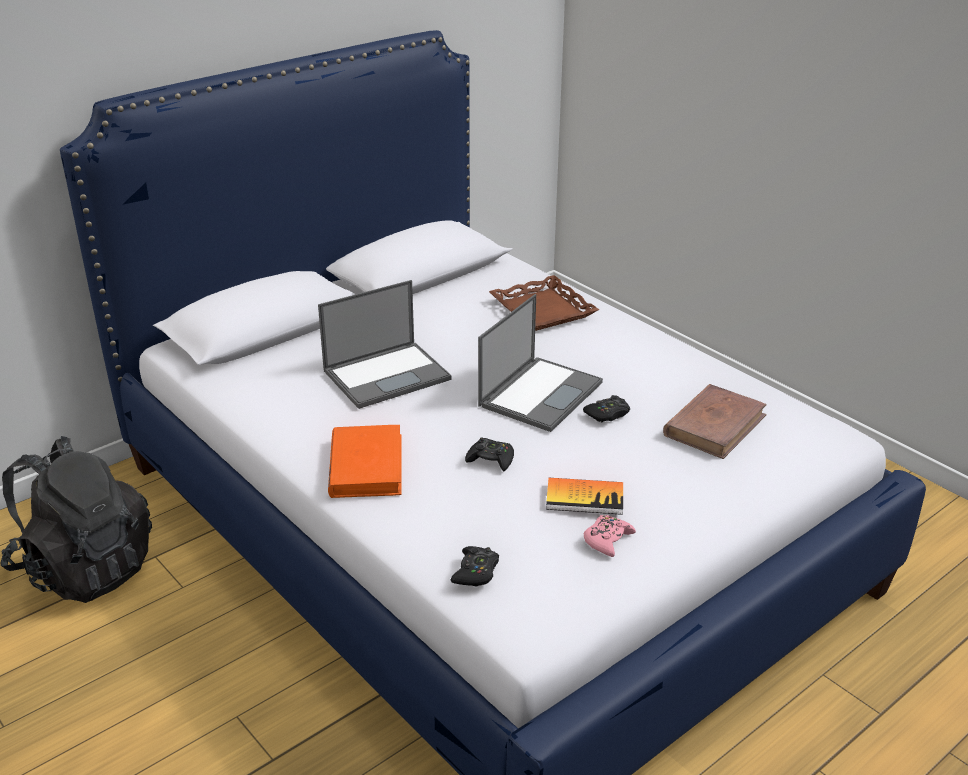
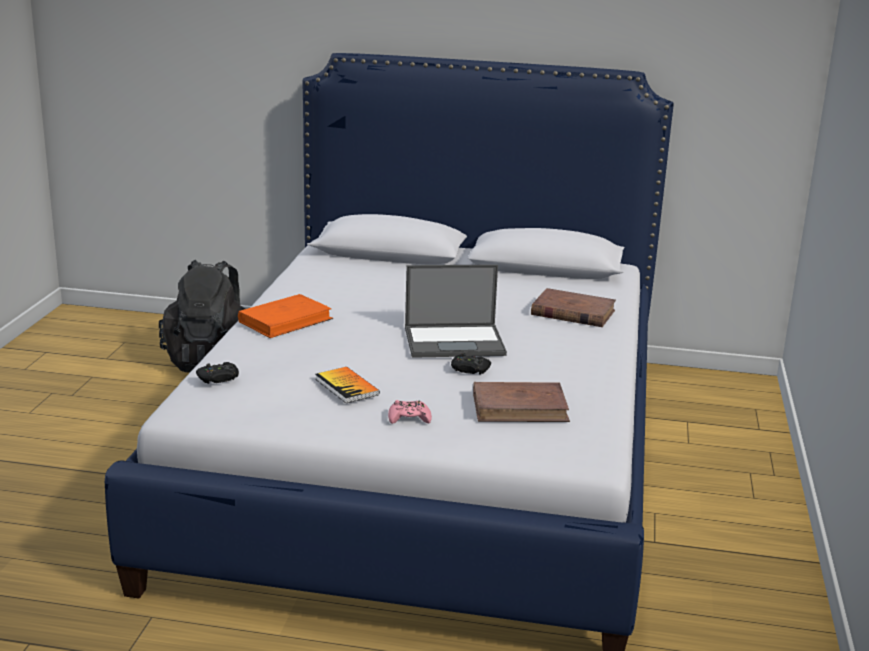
camera: 50 degrees right, 10 degrees down
(388, 374) = (396, 295): laptop -> none
(491, 459) = (345, 348): black game controller -> none
(543, 310) = (572, 312): brown tray -> brown book
(607, 540) = (312, 408): pink game controller -> pink game controller (409, 418)

